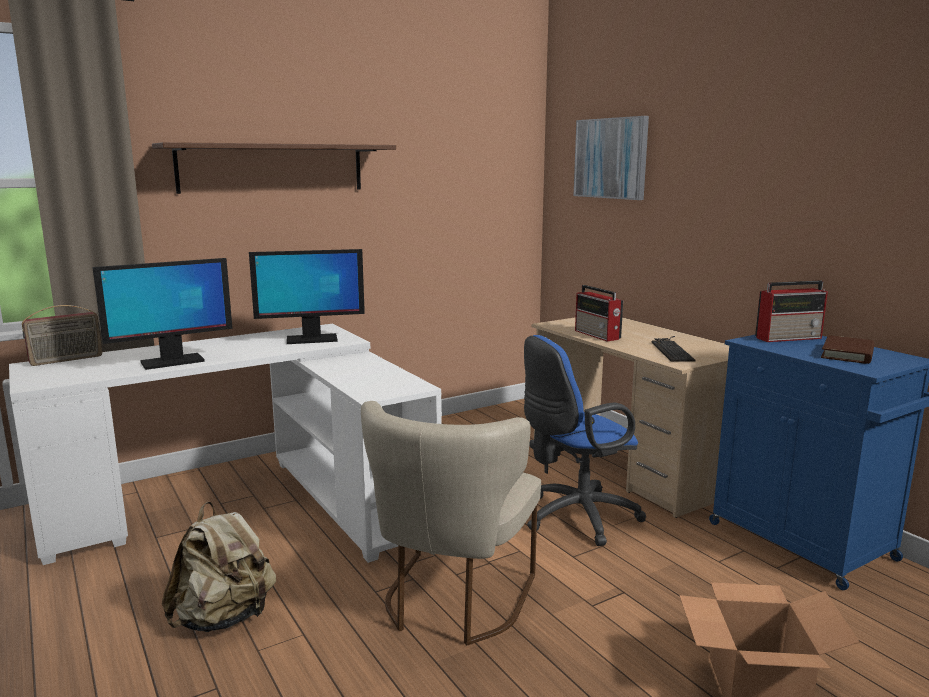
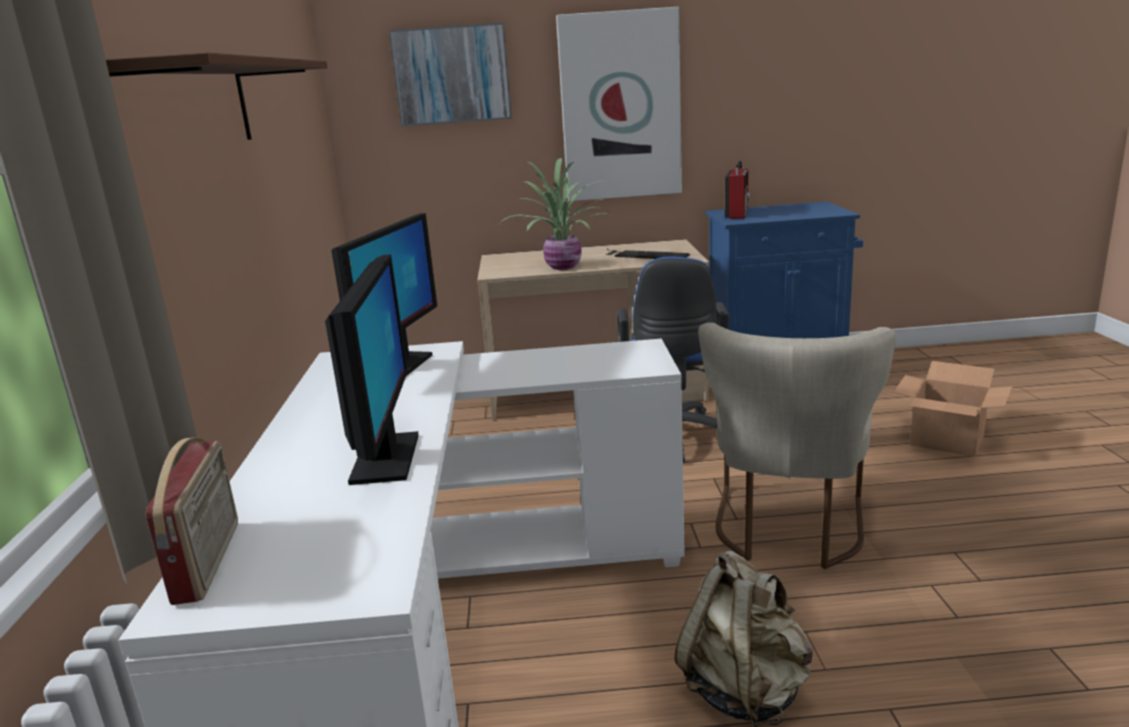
camera: 60 degrees left, 5 degrees up
(452, 603) = (788, 531): beige chair -> beige chair turned 60 degrees clockwise
(598, 335) = (563, 266): radio -> potted plant
(726, 201) = (620, 107): none -> picture
(847, 354) = (795, 210): brown book -> none

